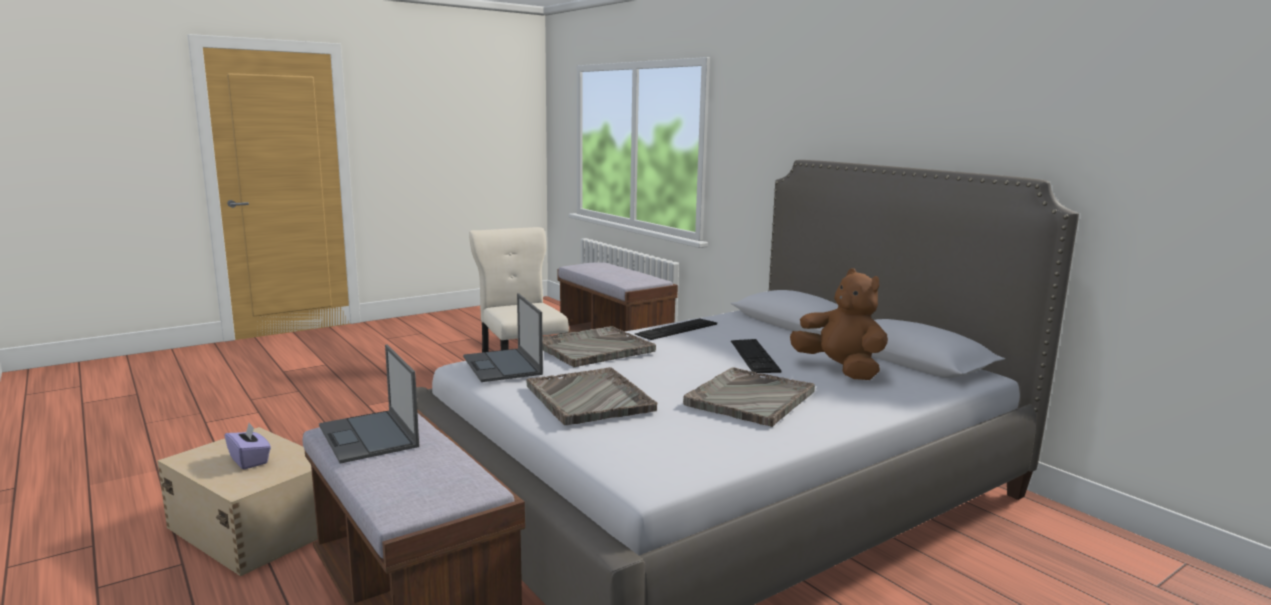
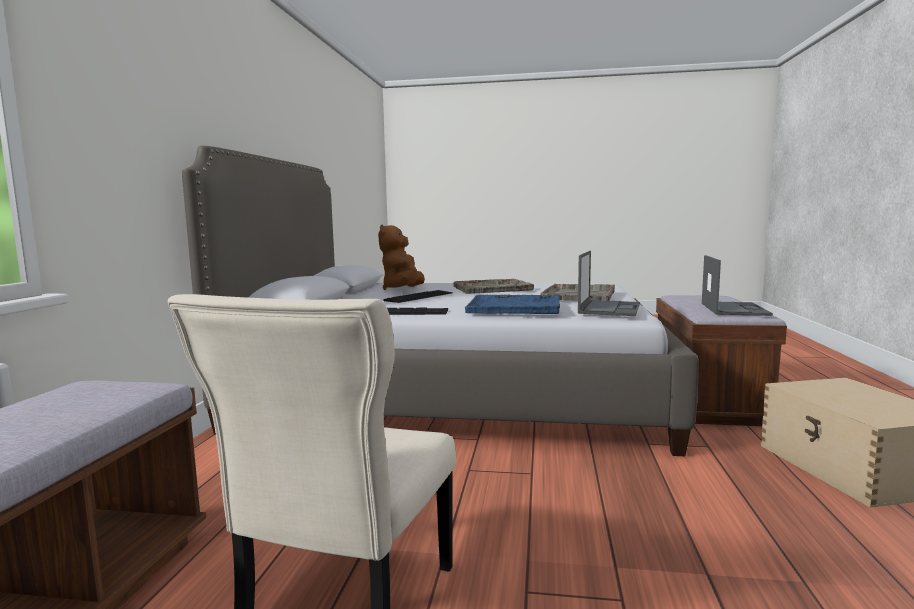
camera: 135 degrees left, 5 degrees down
(250, 460) = (856, 398): purple tissue box -> none
(593, 348) = (515, 307): grey tray -> blue tray

